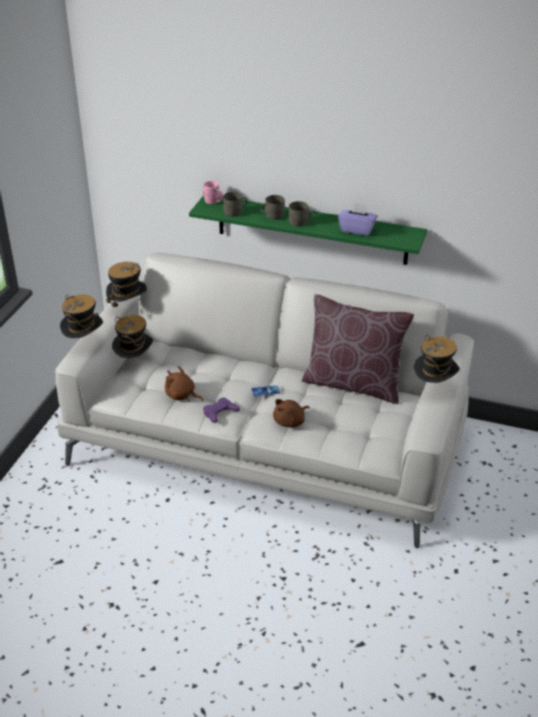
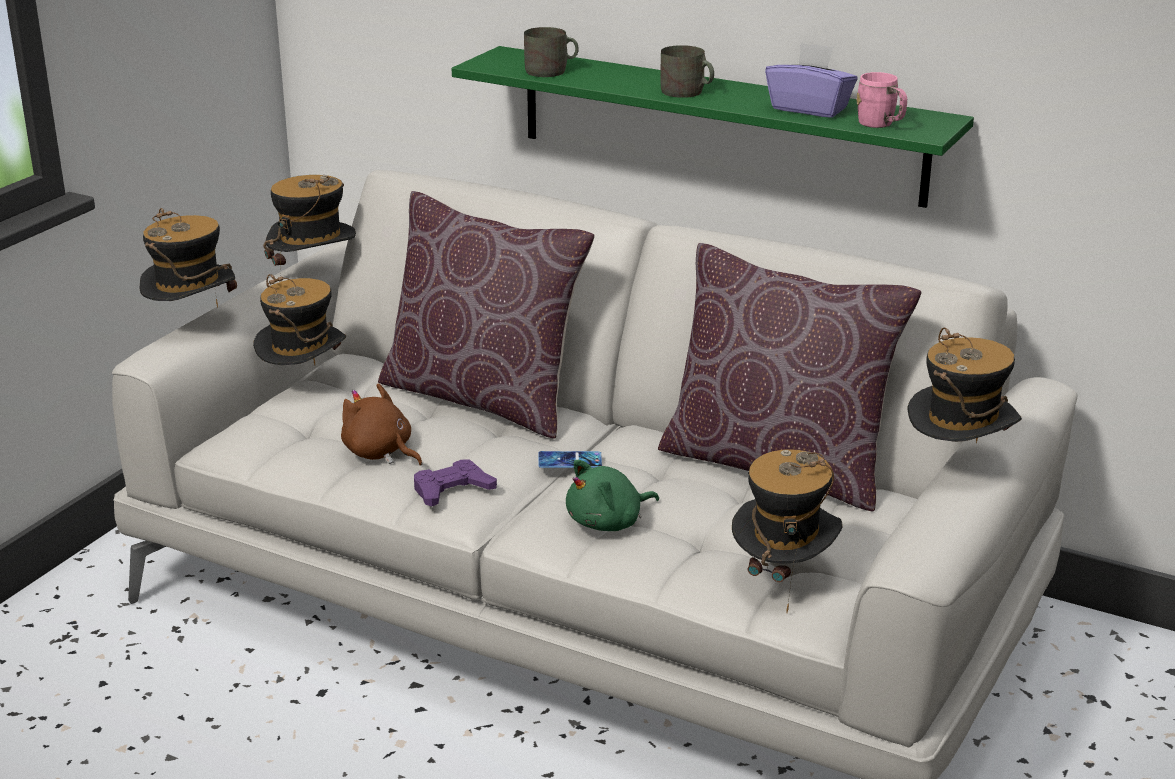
camera: 10 degrees right, 10 degrees down
(214, 202) = (512, 57): pink mug -> pink mug (881, 125)
(217, 360) = (484, 398): none -> brown pillow
(272, 215) = (628, 80): grey mug -> none
(290, 421) = (608, 522): brown plush toy -> green plush toy
(368, 442) = (783, 580): none -> hat

